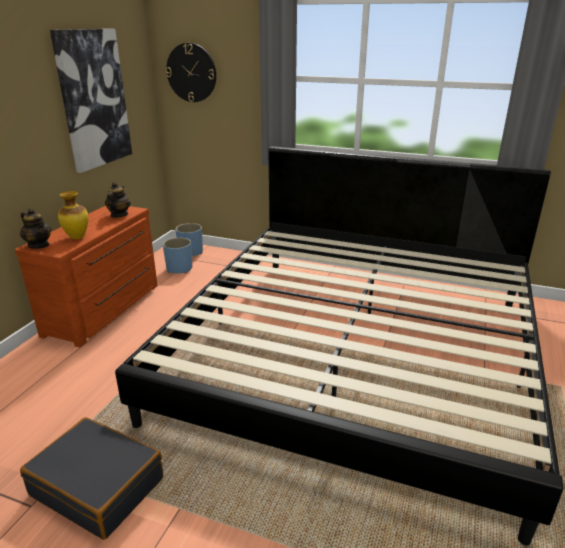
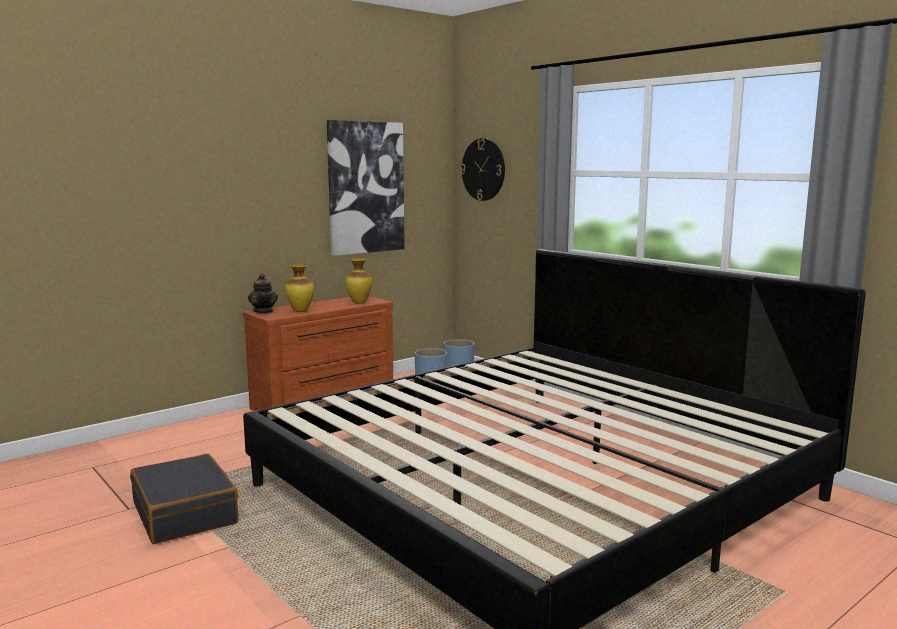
camera: 30 degrees right, 15 degrees down
(119, 215) = (358, 302): teapot -> vase

